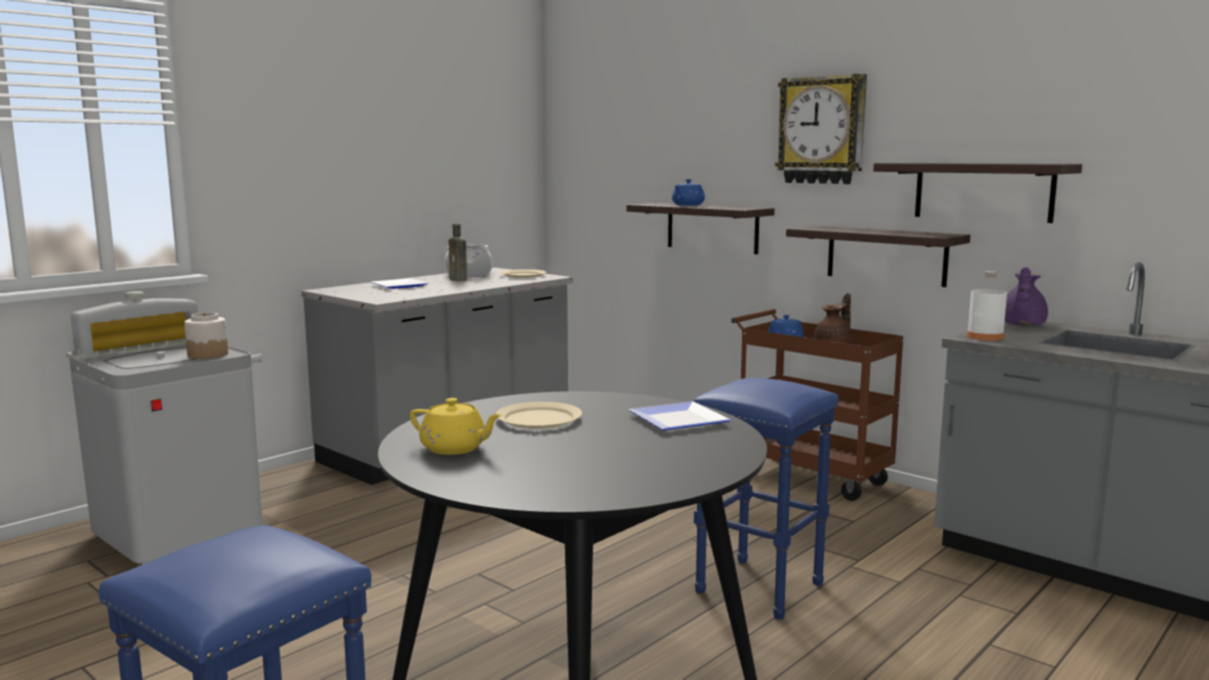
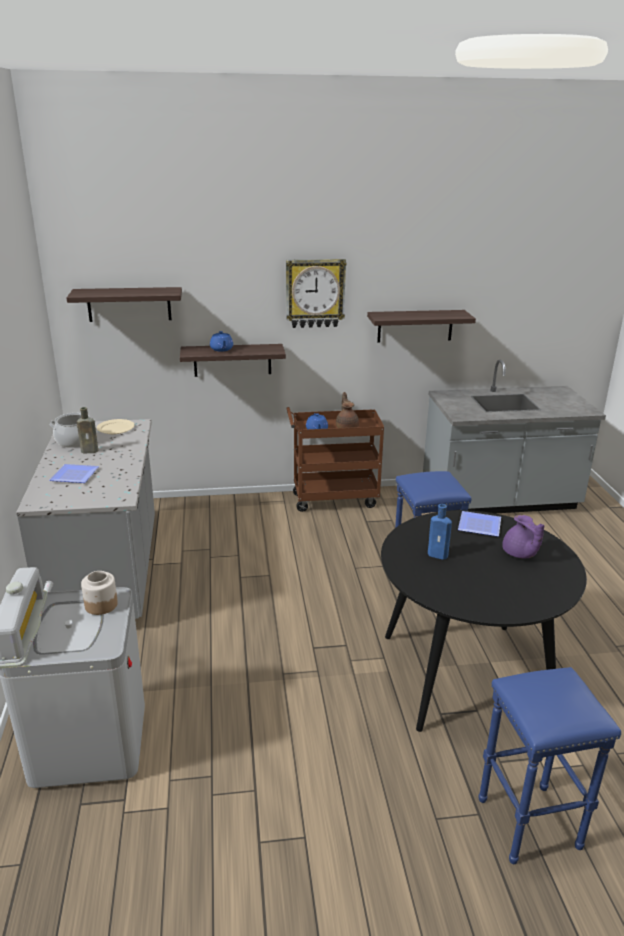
camera: 50 degrees left, 15 degrees up
(455, 448) = (466, 593): yellow teapot -> none
(538, 419) = (439, 555): beige plate -> blue bottle
(886, 255) = (360, 365): shelf -> shelf (129, 304)
(985, 337) = (463, 414): white bottle -> none
(1020, 324) = (449, 397): purple teapot -> purple teapot (520, 554)

